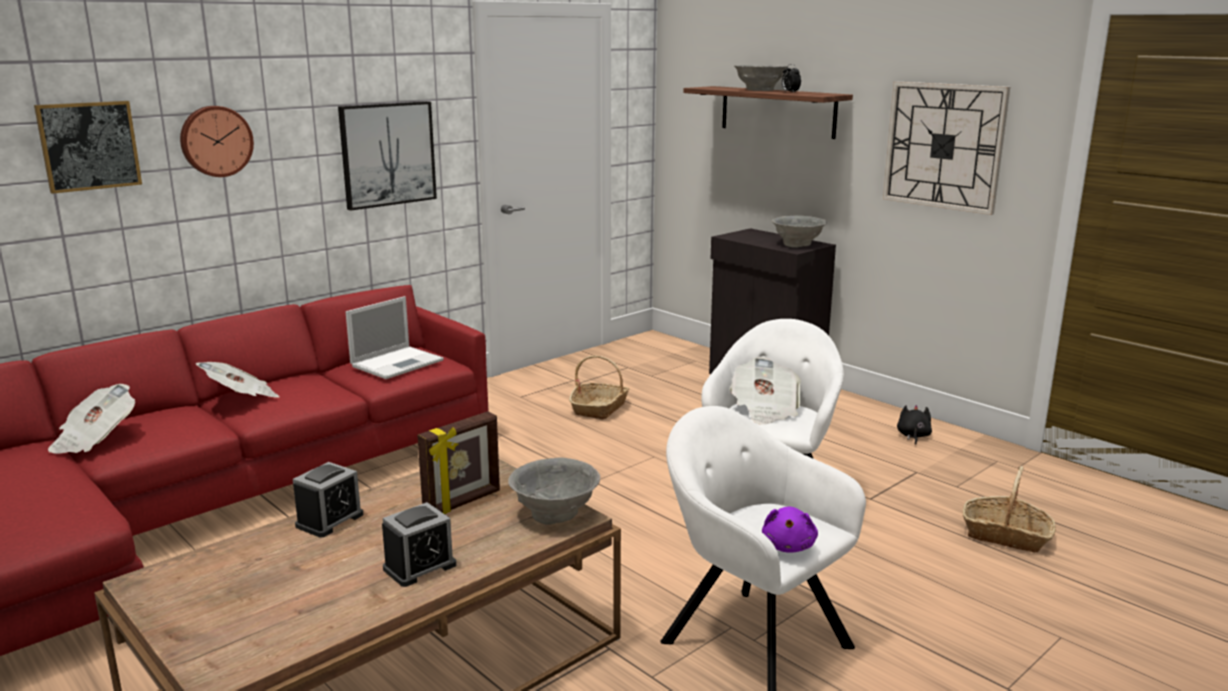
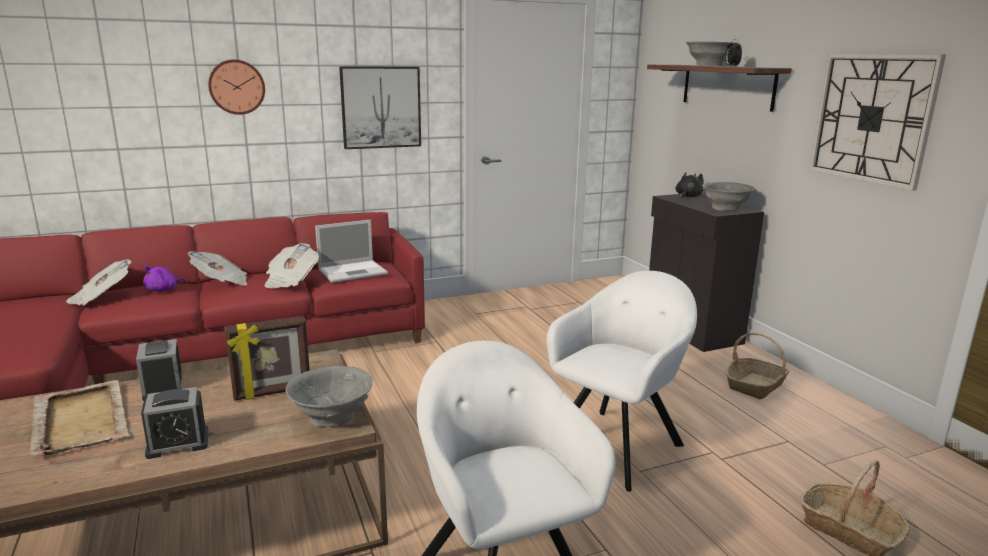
camera: 20 degrees right, 0 degrees up
(89, 146) = (138, 83): picture -> none
(275, 568) = (81, 420): none -> beige tray
(329, 520) = (163, 387): alarm clock -> alarm clock turned 105 degrees clockwise
(599, 408) = (530, 332): basket -> basket (755, 385)
(765, 410) = (613, 355): newspaper -> newspaper (290, 280)
(789, 546) = (514, 498): purple plush toy -> purple plush toy (164, 290)
(913, 436) = (806, 404): black plush toy -> black plush toy (687, 196)

